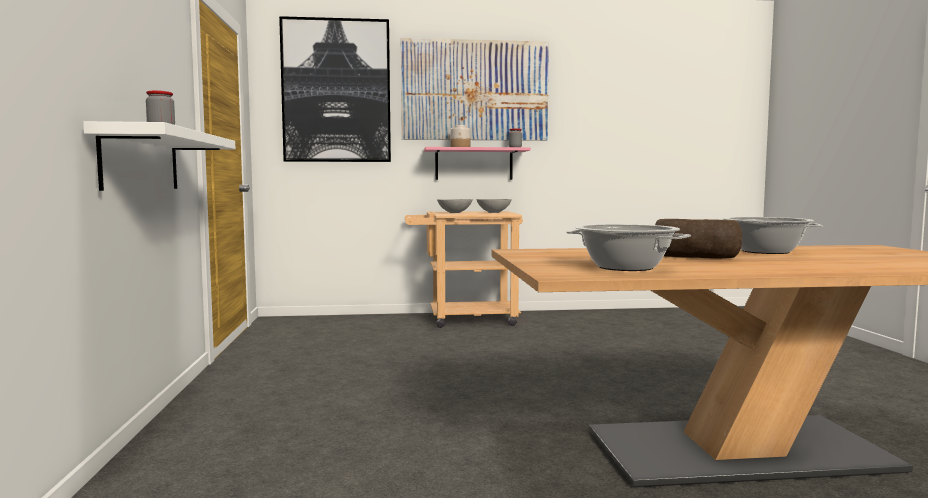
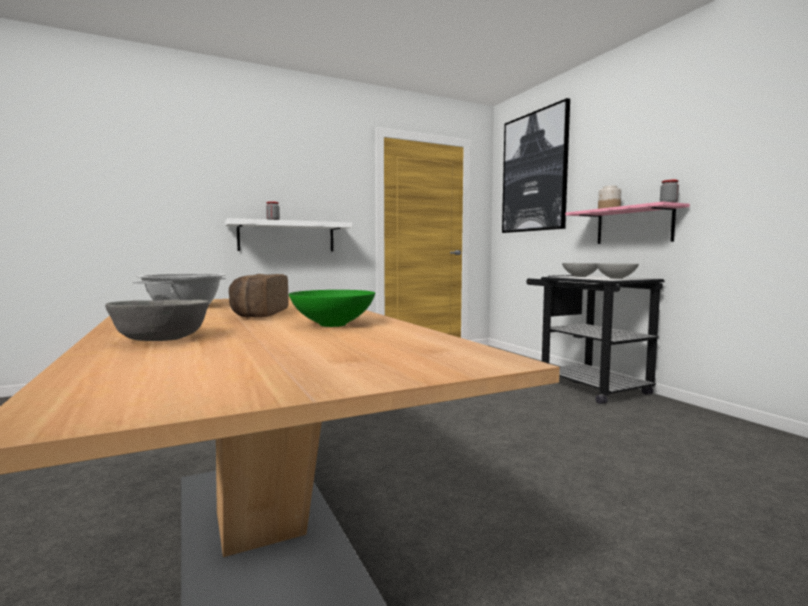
camera: 70 degrees right, 0 degrees up
(463, 319) = (585, 386): beige cart -> black cart
(475, 90) = (639, 145): picture -> none
(765, 251) = (333, 325): cooking pot -> green bowl
(854, 266) = (161, 338): none -> grey bowl

